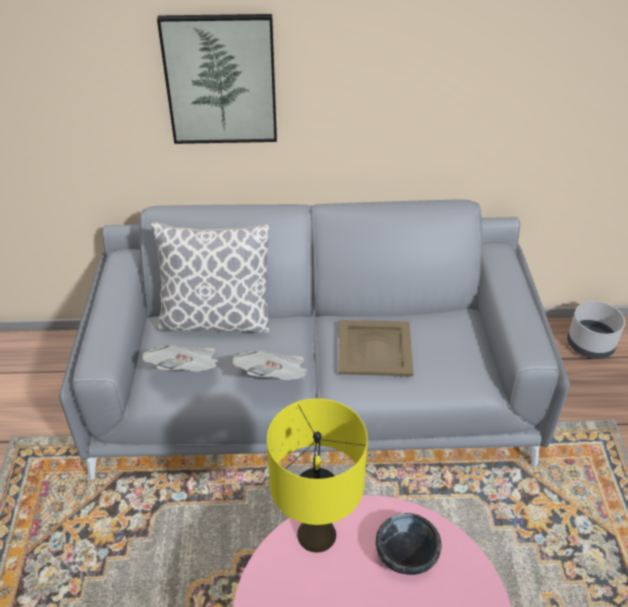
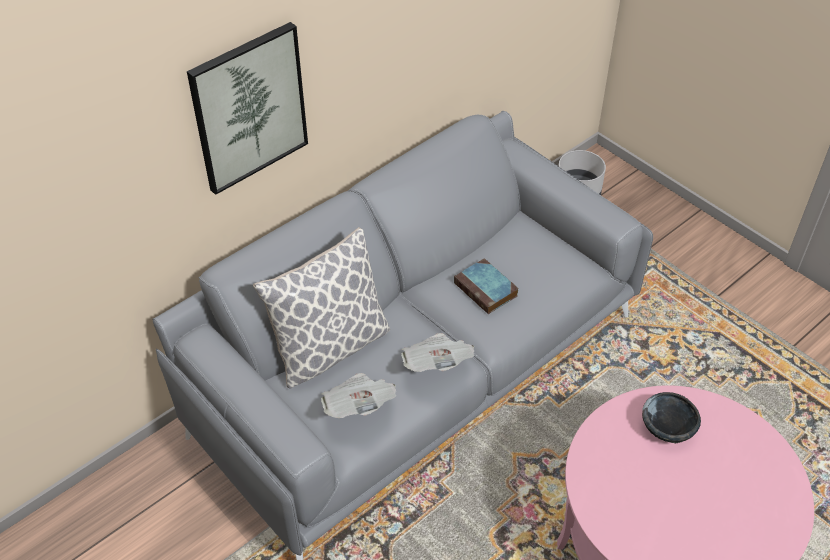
camera: 40 degrees left, 5 degrees up
(316, 534) = (597, 459): yellow table lamp -> none
(375, 348) = (487, 290): beige tray -> book

